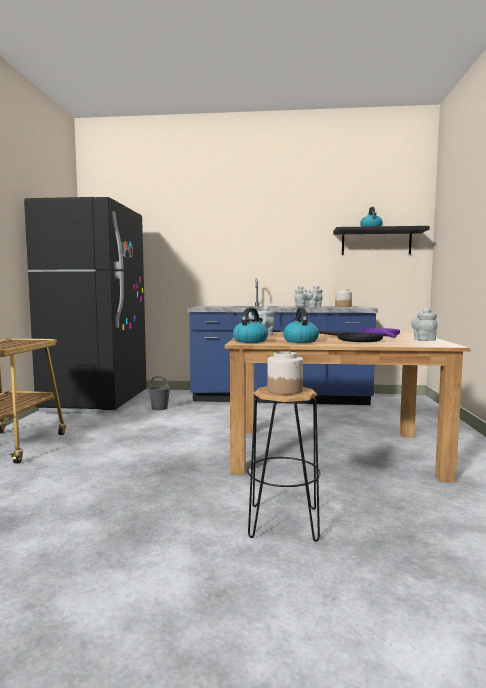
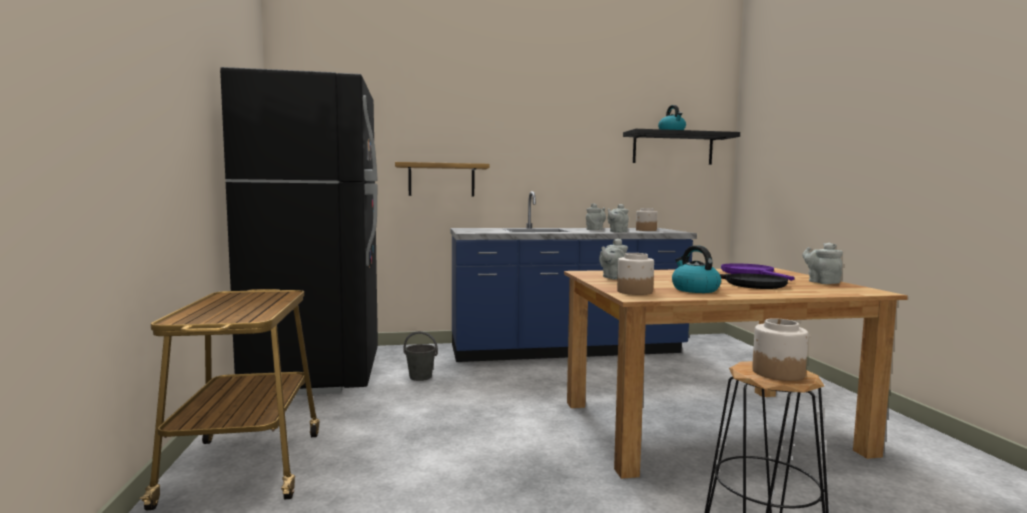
camera: 15 degrees left, 0 degrees up
(194, 271) = (441, 180): none -> shelf
(250, 341) = (634, 292): kettle -> jar

